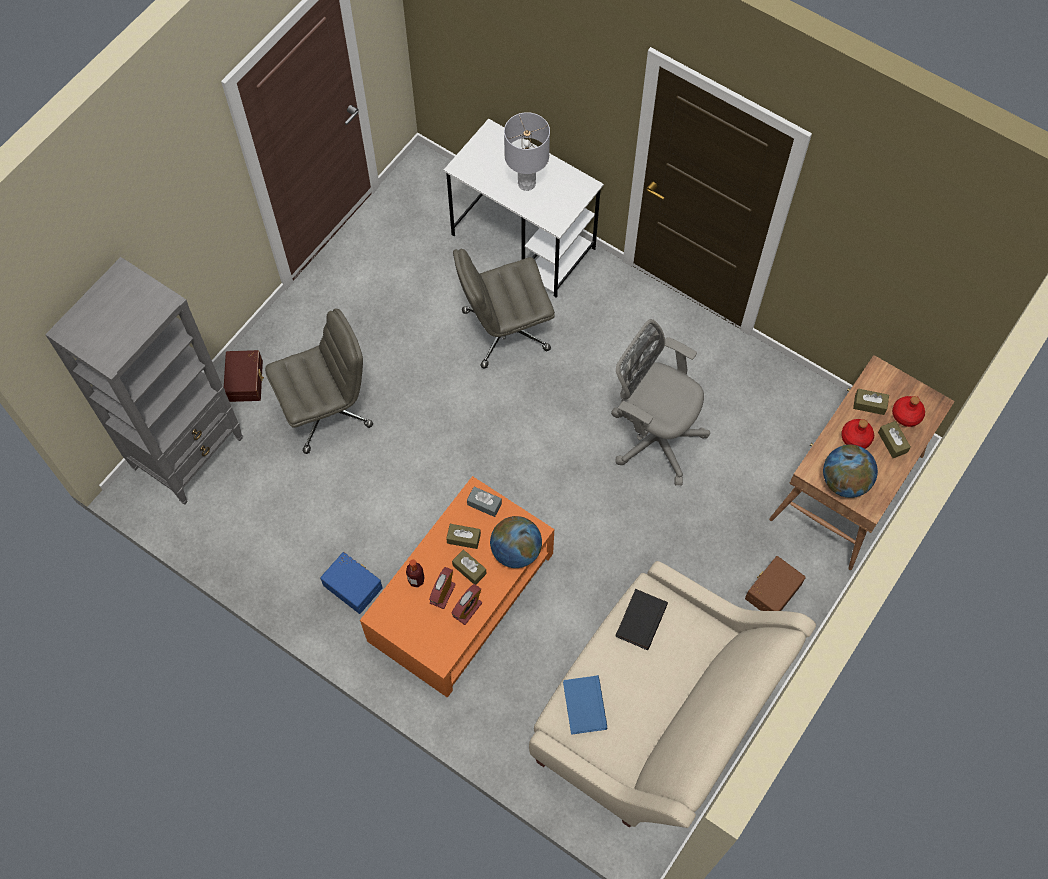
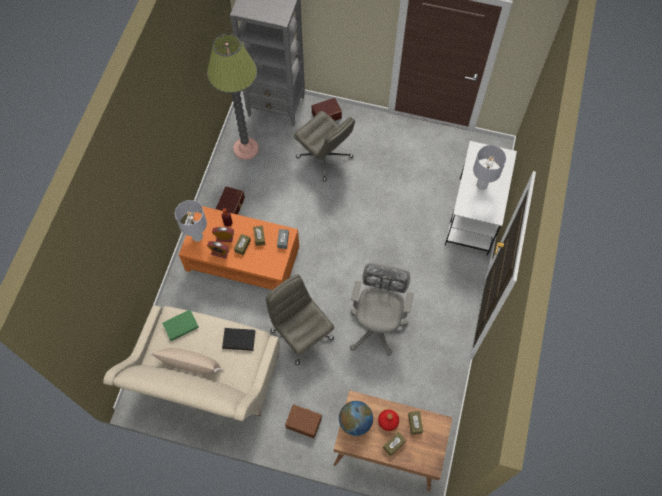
camera: 70 degrees right, 0 degrees up
(250, 528) = (246, 149): none -> floor lamp
(353, 585) = (231, 206): blue storage box -> brown storage box
(421, 637) = (197, 236): none -> grey table lamp
(504, 331) = (410, 225): grey office chair -> grey office chair (301, 334)
(516, 551) = (261, 265): globe -> none
(583, 705) = (180, 325): blue book -> green book
(657, 709) = (190, 364): none -> beige pillow
(906, 414) = (417, 448): red bottle -> none

